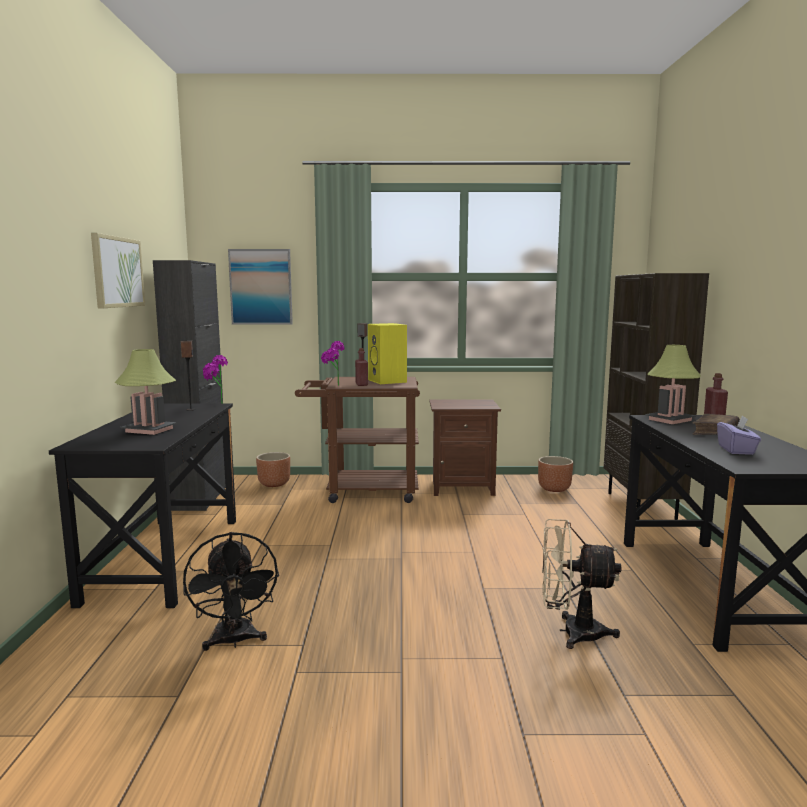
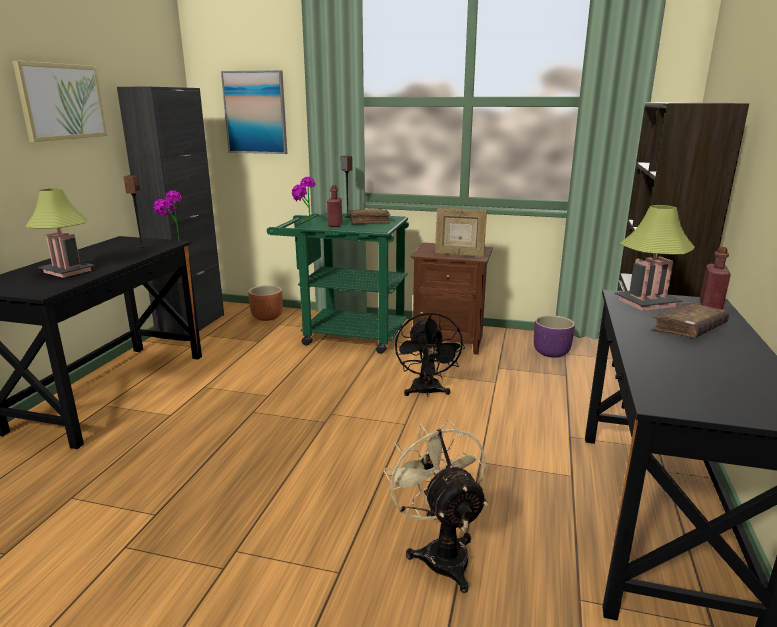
camera: 15 degrees right, 10 degrees up
(234, 641) = (98, 498): black fan -> black fan (426, 392)
(363, 491) = (344, 334): brown cart -> green cart
(388, 381) = (369, 221): yellow speaker -> brown book
(472, 406) = (459, 255): none -> picture frame
(554, 489) = (551, 353): brown planter -> purple planter
(571, 632) = (441, 552): beige fan -> beige fan turned 45 degrees clockwise
(736, 450) = (684, 367): purple tissue box -> none

